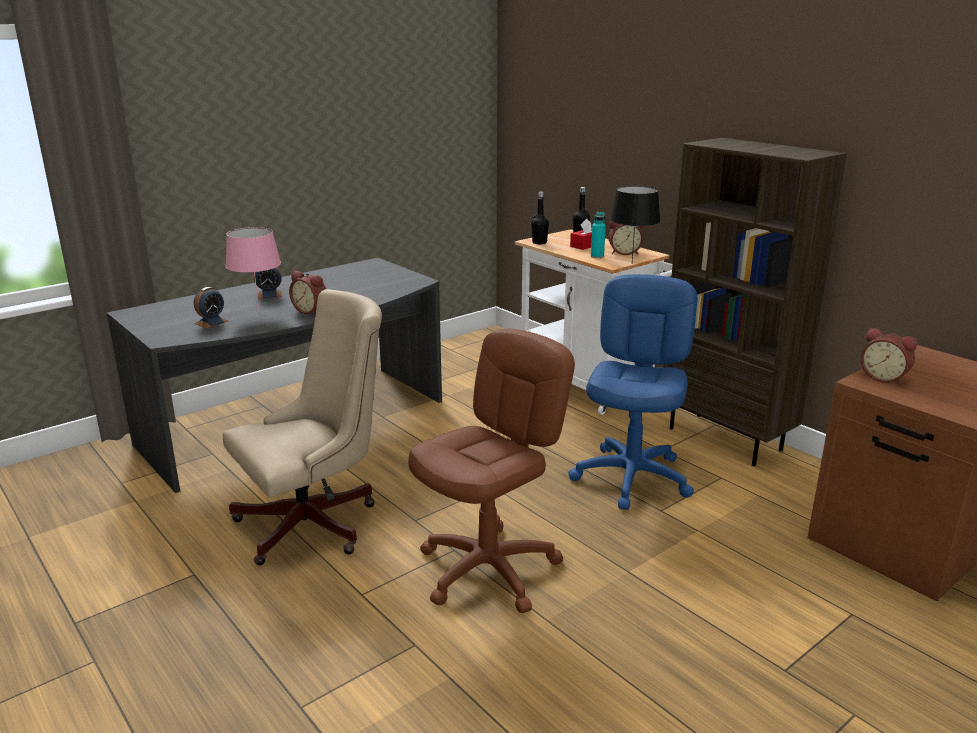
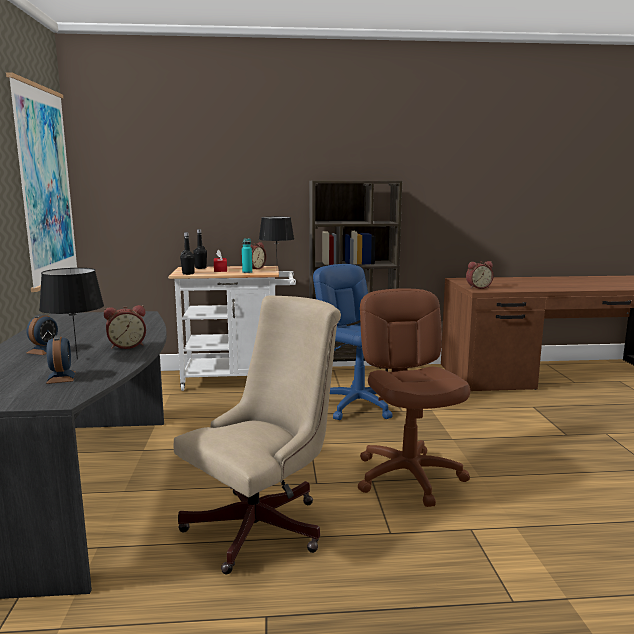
camera: 55 degrees left, 10 degrees down
(259, 310) = (78, 359): pink table lamp -> black table lamp
(316, 523) = (264, 525): beige office chair -> beige office chair turned 45 degrees clockwise
(434, 120) = (45, 186): none -> picture

